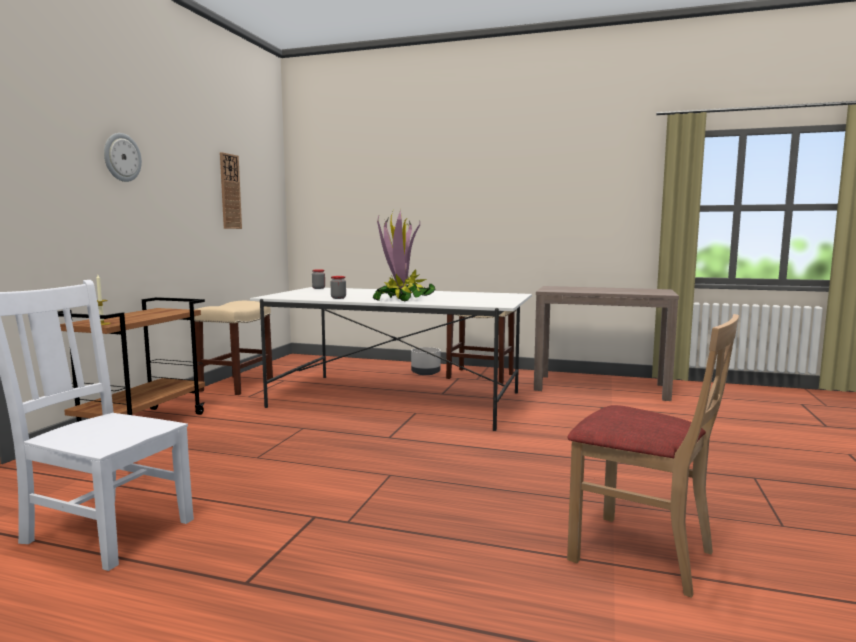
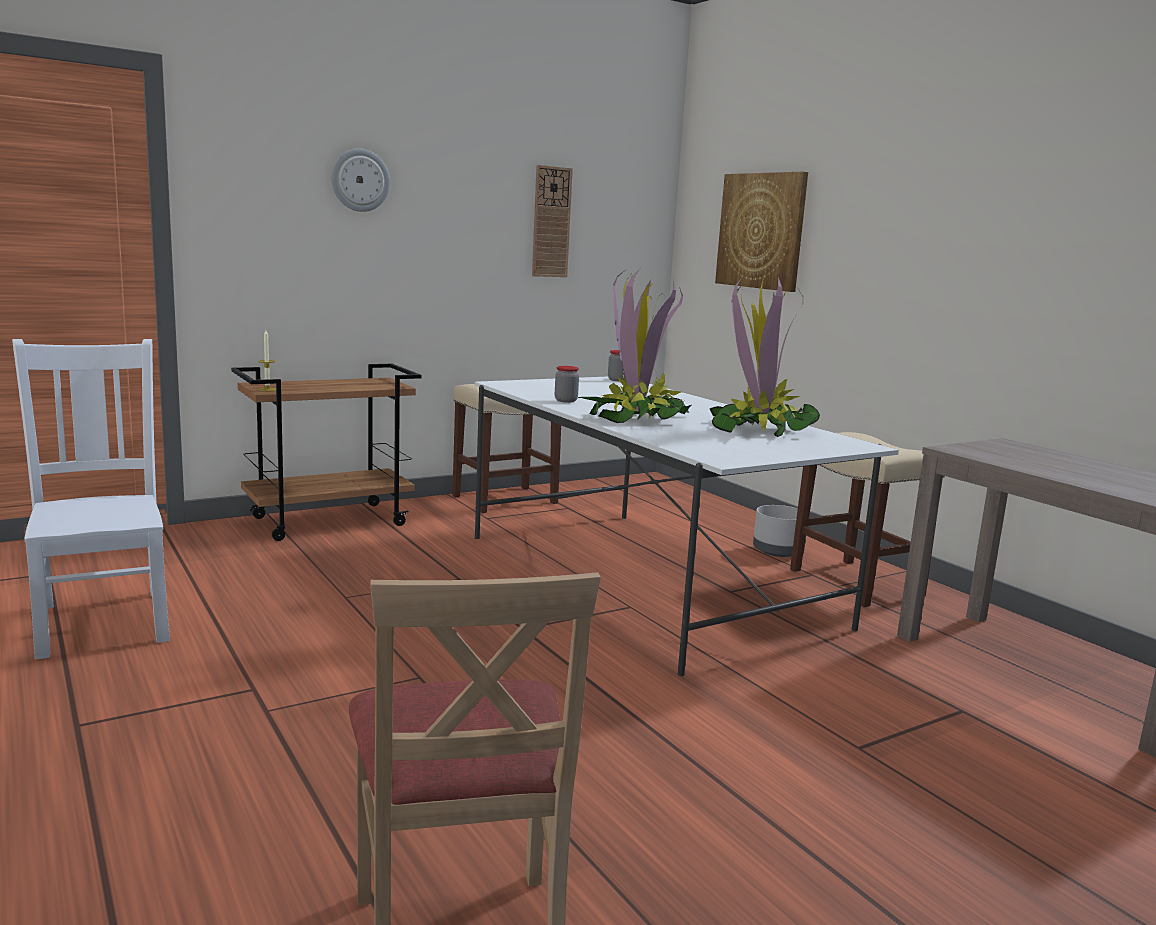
camera: 40 degrees right, 5 degrees up
(360, 195) = (761, 231): none -> picture
(462, 295) = (760, 429): none -> potted plant

